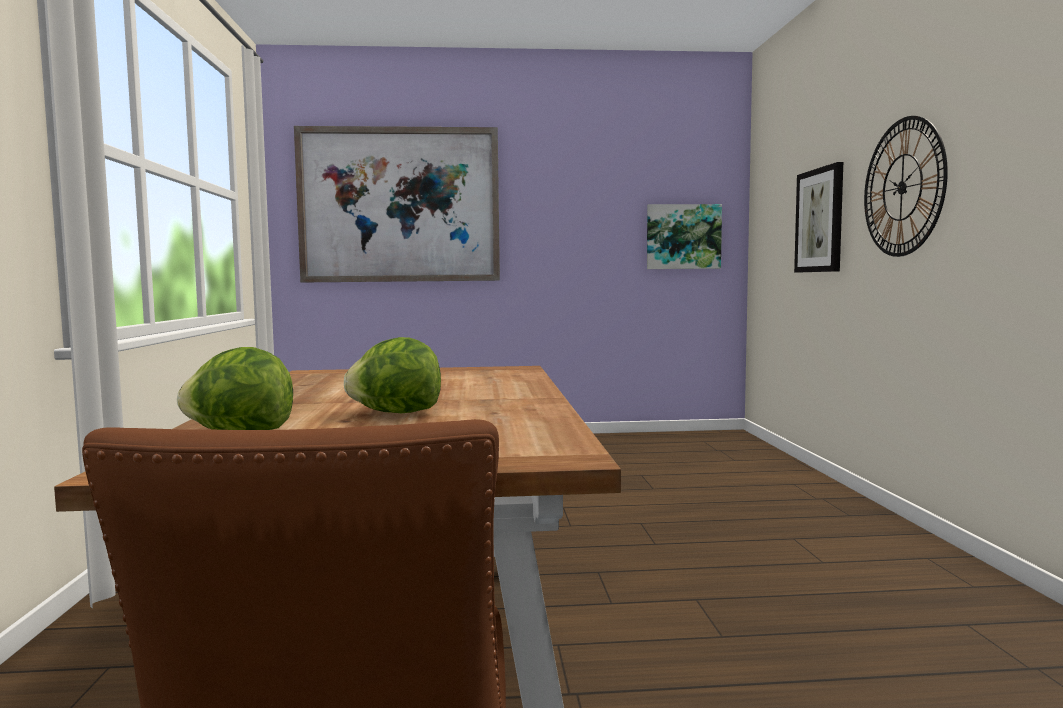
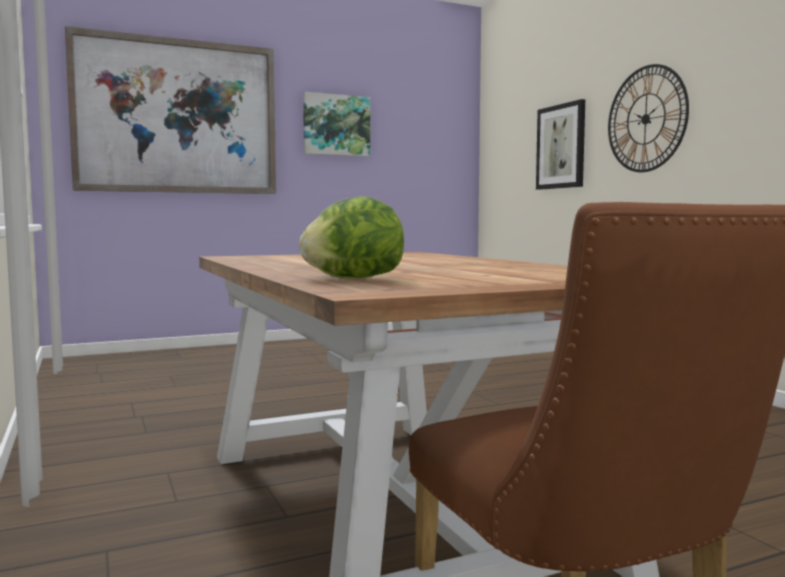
camera: 20 degrees left, 0 degrees up
(396, 413) = (431, 268): lettuce -> none
(683, 237) = (430, 160): picture -> picture (336, 125)

